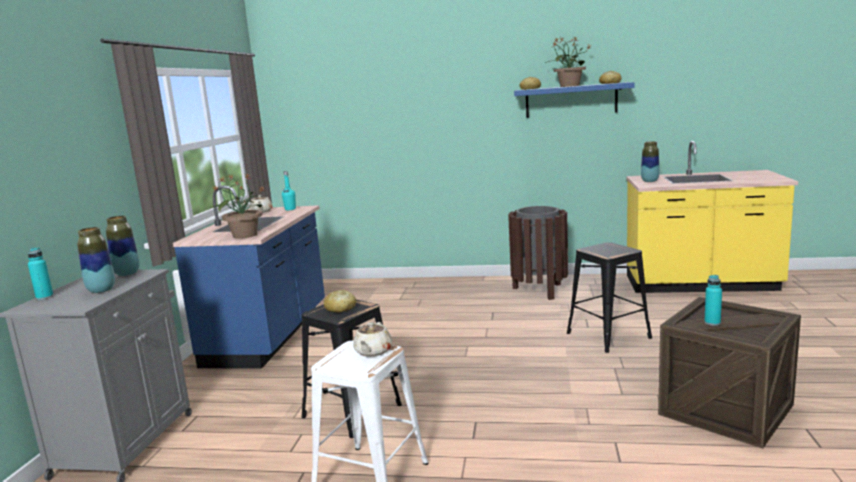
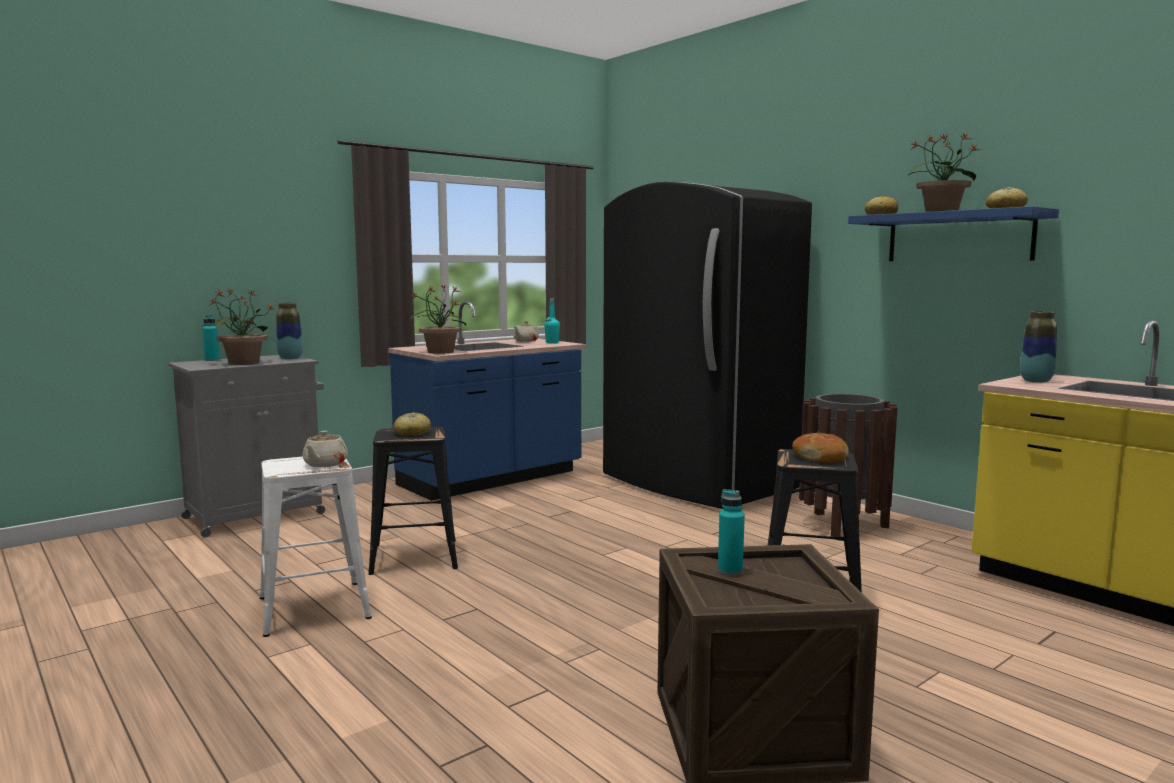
camera: 40 degrees right, 5 degrees down
(101, 290) = (242, 363): vase -> potted plant
(373, 352) = (325, 464): beige teapot -> beige teapot turned 45 degrees counterclockwise
(415, 292) = (696, 484): none -> black fridge
(608, 248) = (820, 457): none -> bread

